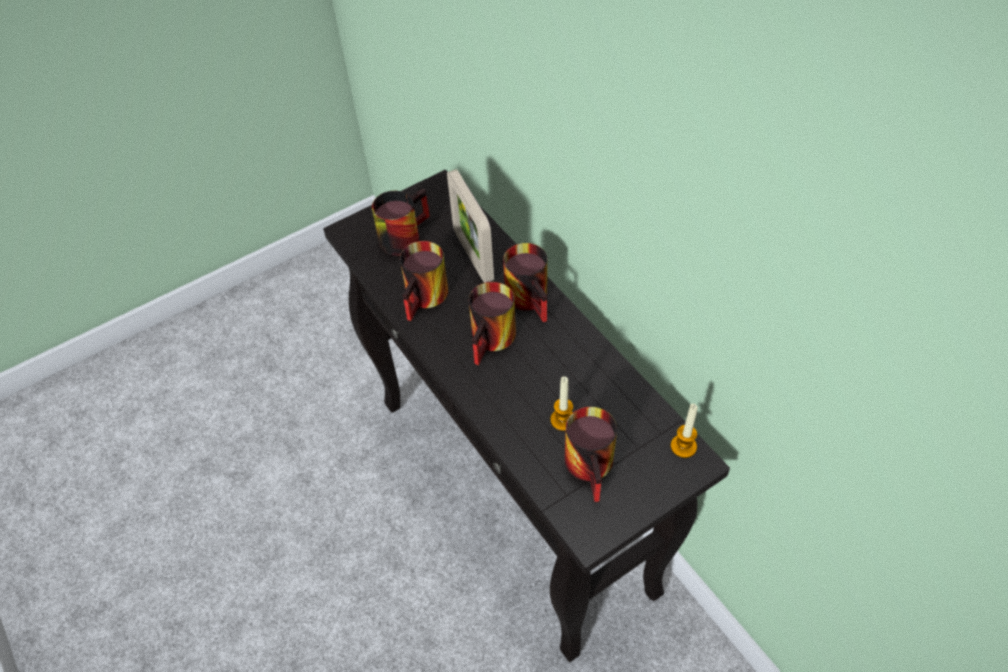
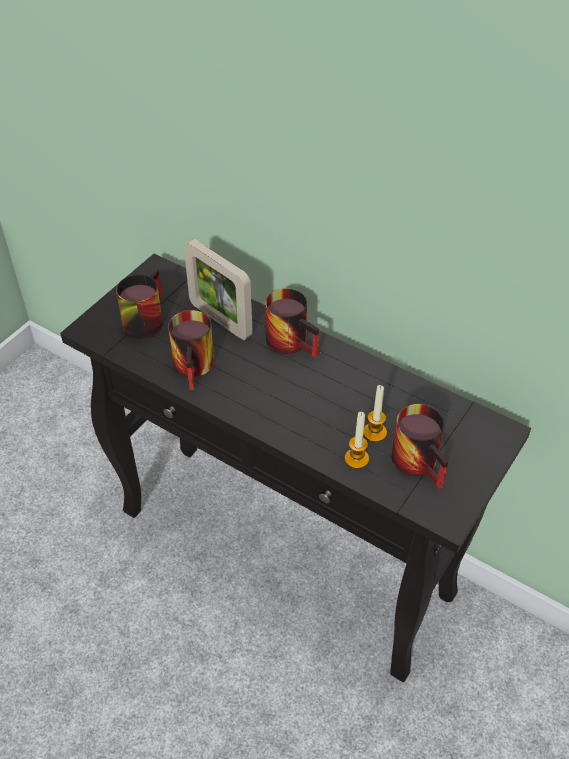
camera: 25 degrees left, 5 degrees down
(494, 341) = (279, 385): mug -> none
(683, 446) = (485, 423): candle -> candle (356, 459)

